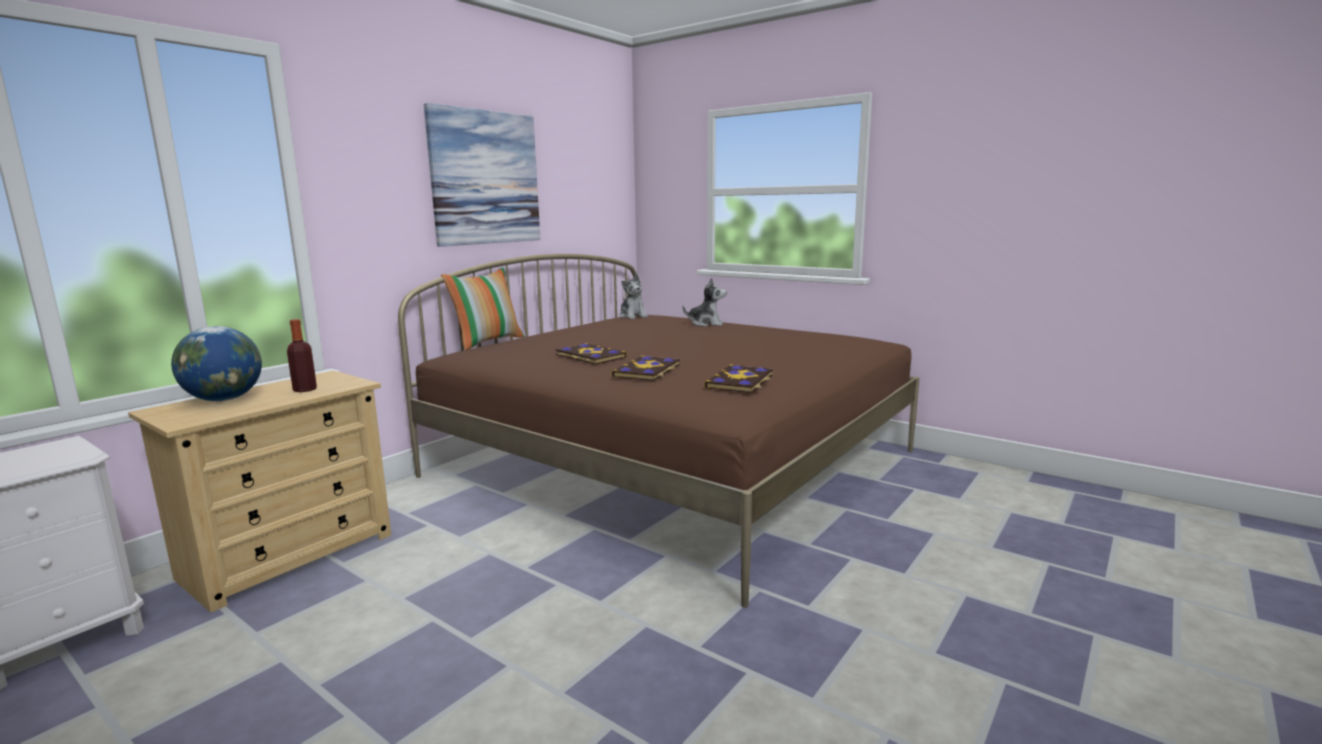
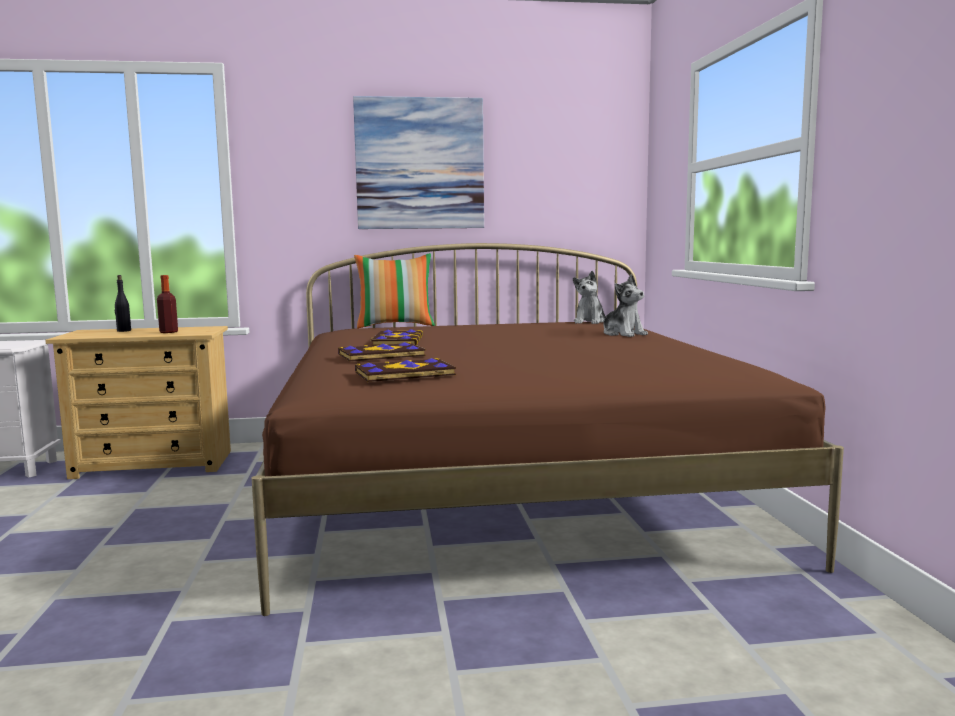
camera: 45 degrees right, 5 degrees down
(224, 399) = (123, 331): globe -> black bottle

